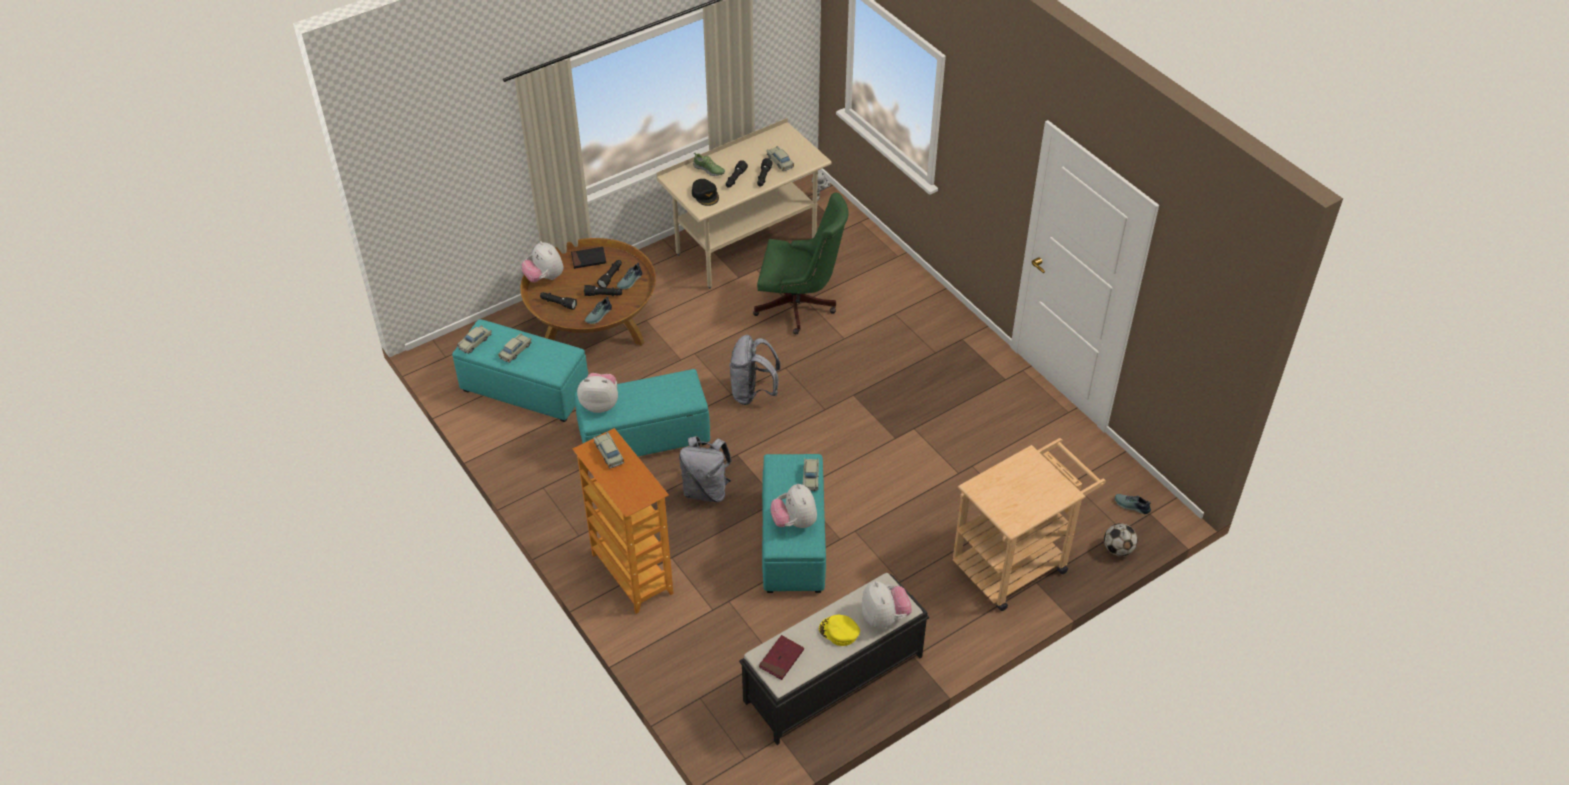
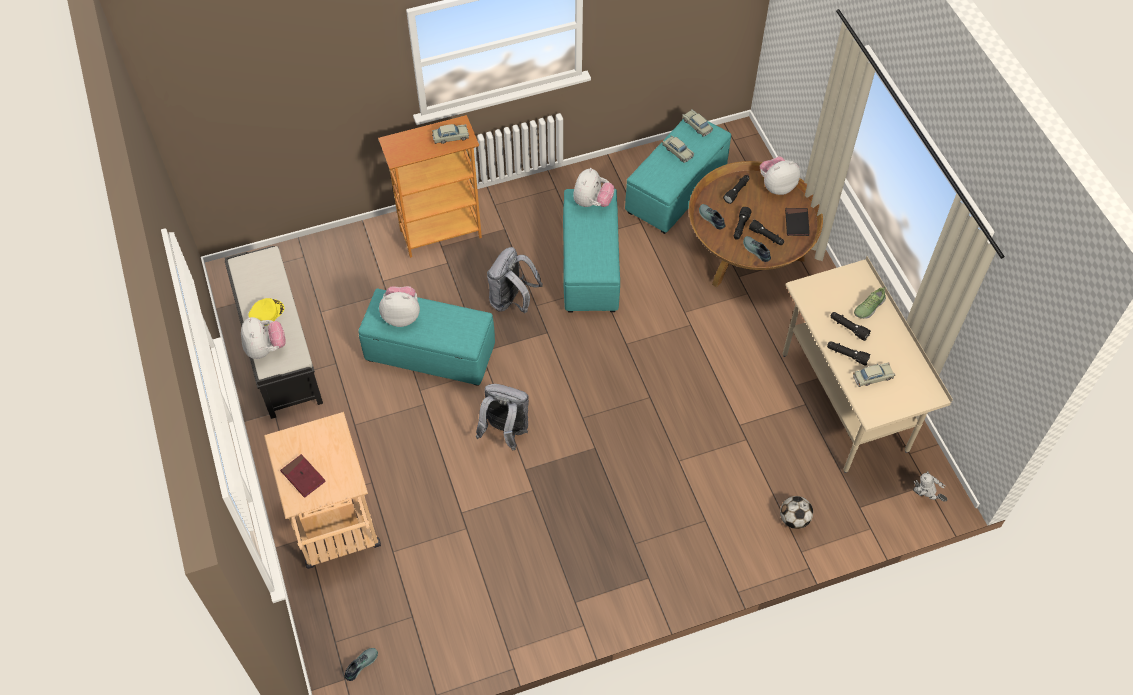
camera: 105 degrees right, 10 degrees up
(705, 195) = (825, 295): black cap -> none
(753, 393) = (622, 362): grey backpack -> grey backpack (505, 431)
(781, 659) = (260, 268): red book -> red book (303, 477)
(800, 307) = (737, 431): green office chair -> none
(810, 477) = (448, 340): beige toy car -> none
(884, 617) = (265, 348): plush toy -> plush toy turned 105 degrees counterclockwise
(1118, 549) = (314, 628): football -> football (794, 519)

